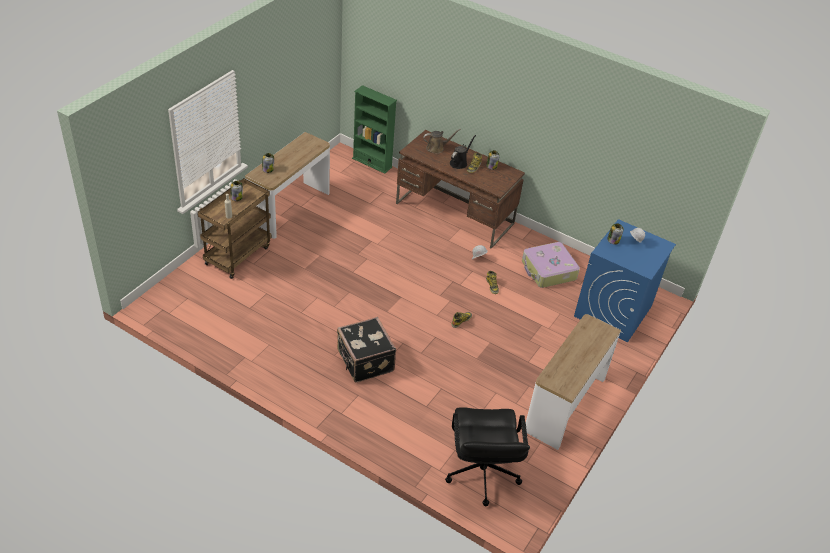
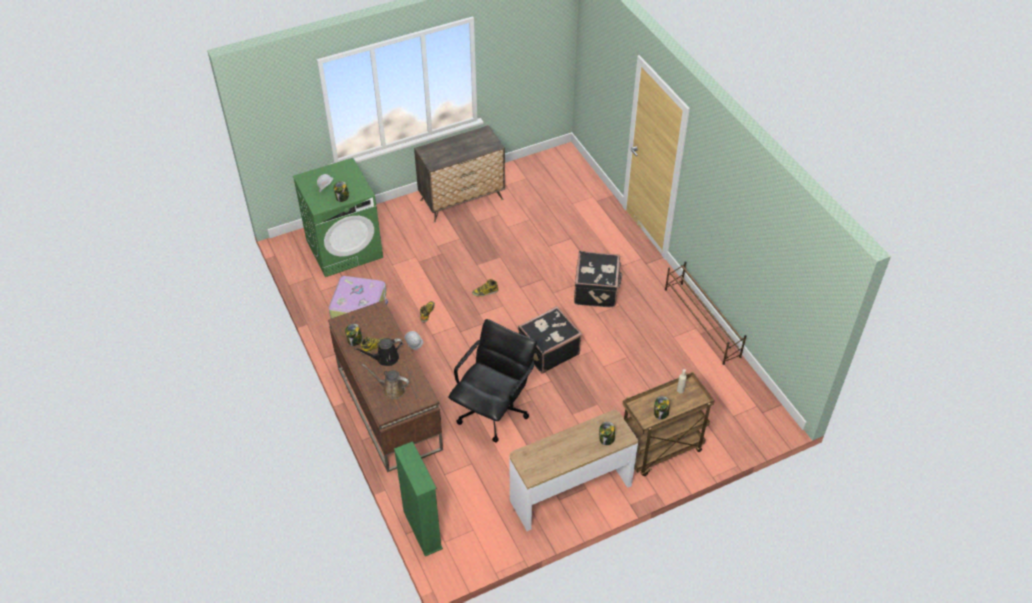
camera: 145 degrees left, 5 degrees up
(247, 368) = (702, 323): none -> brown shoe rack
(371, 293) = (548, 350): none -> black suitcase
(481, 474) = (565, 183): black office chair -> black office chair (493, 411)
(565, 405) = (462, 200): console table -> dresser
(613, 311) = (344, 248): blue washing machine -> green washing machine

